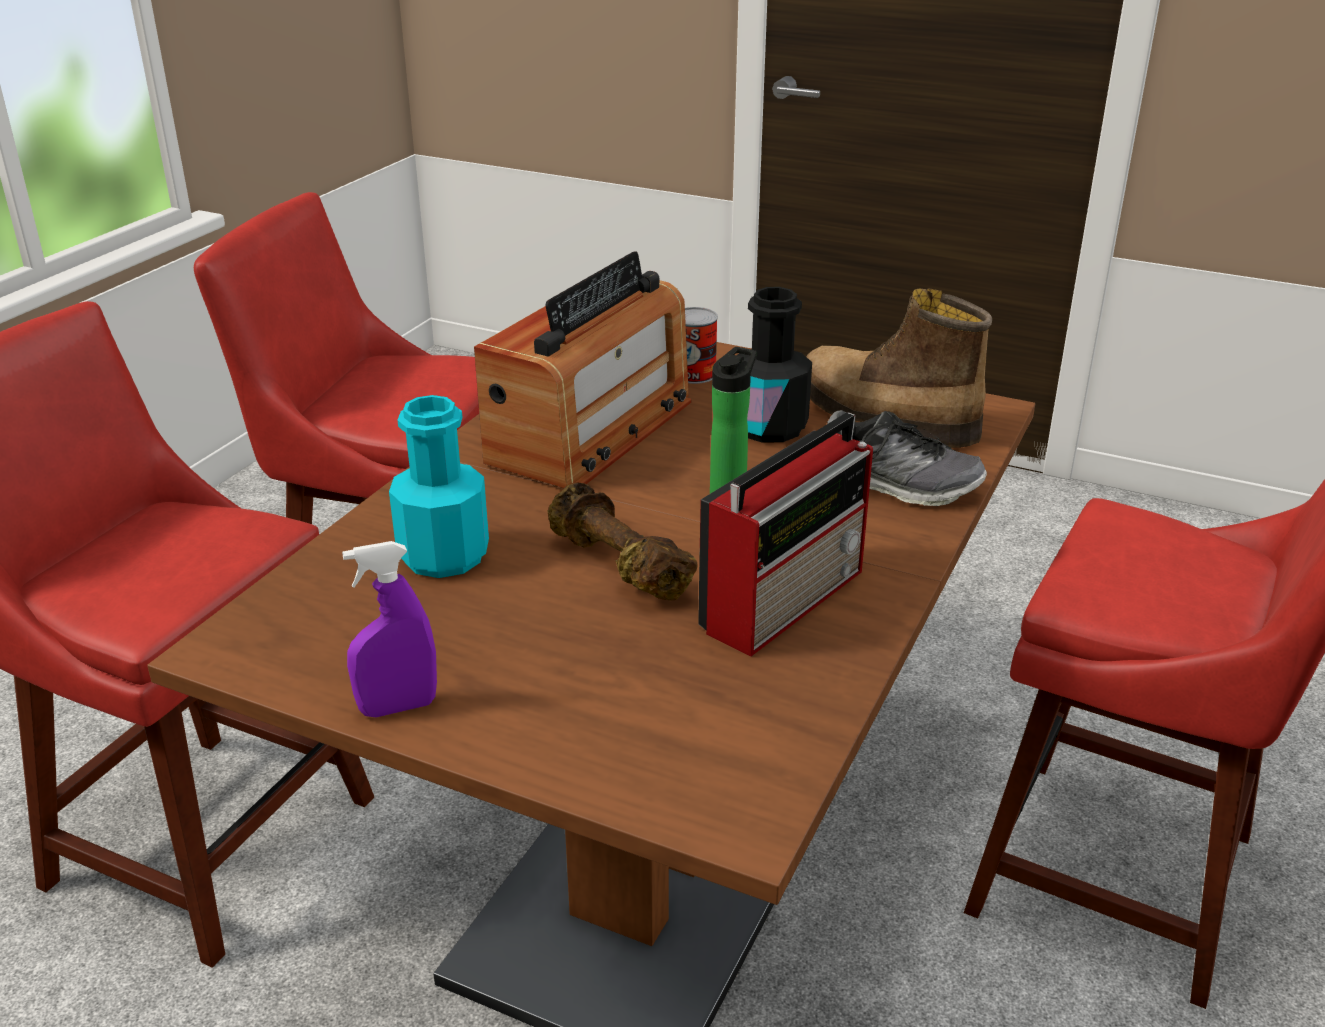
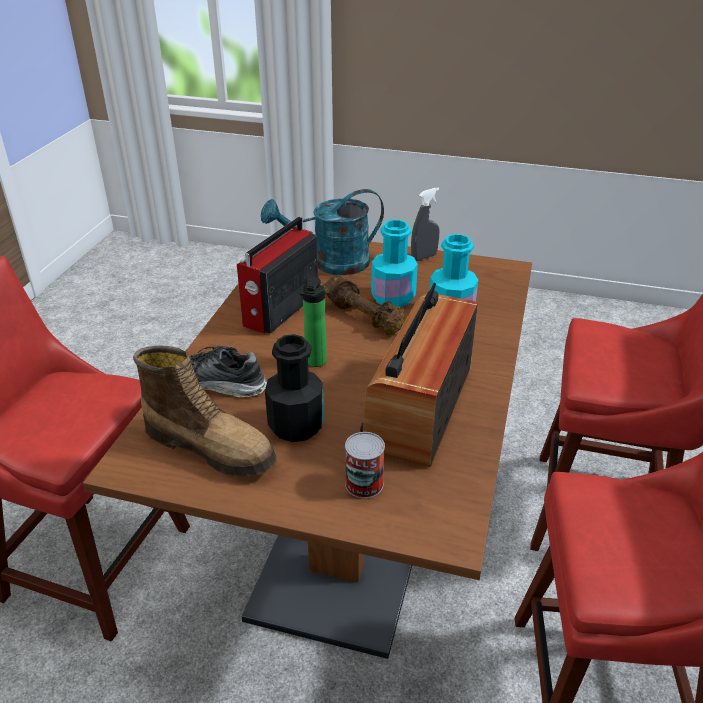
camera: 170 degrees right, 5 degrees up
(398, 707) = (424, 257): purple spray bottle -> grey spray bottle
(538, 602) = (393, 297): none -> turquoise bottle
(648, 713) = (331, 263): none -> turquoise watering can

